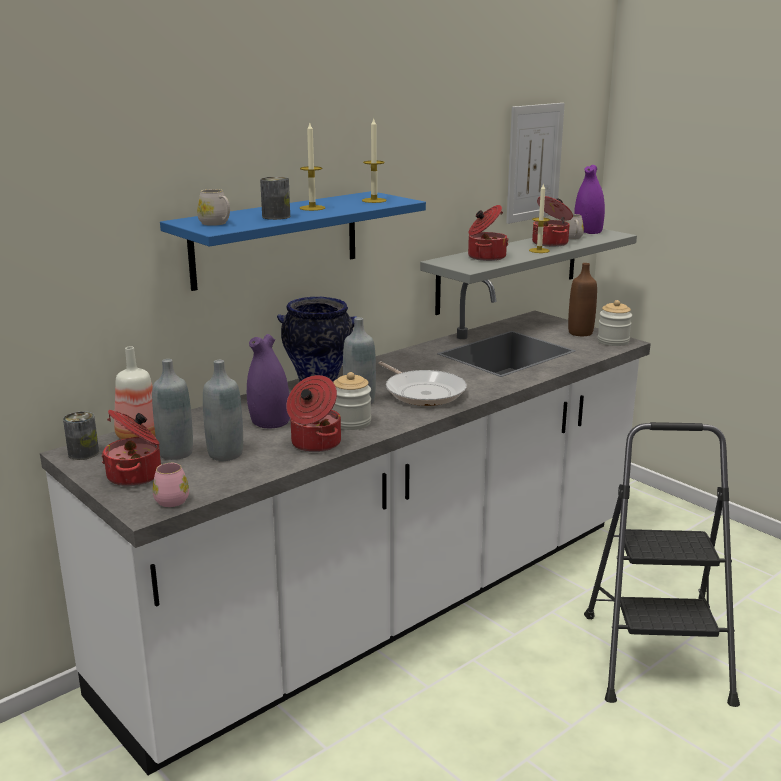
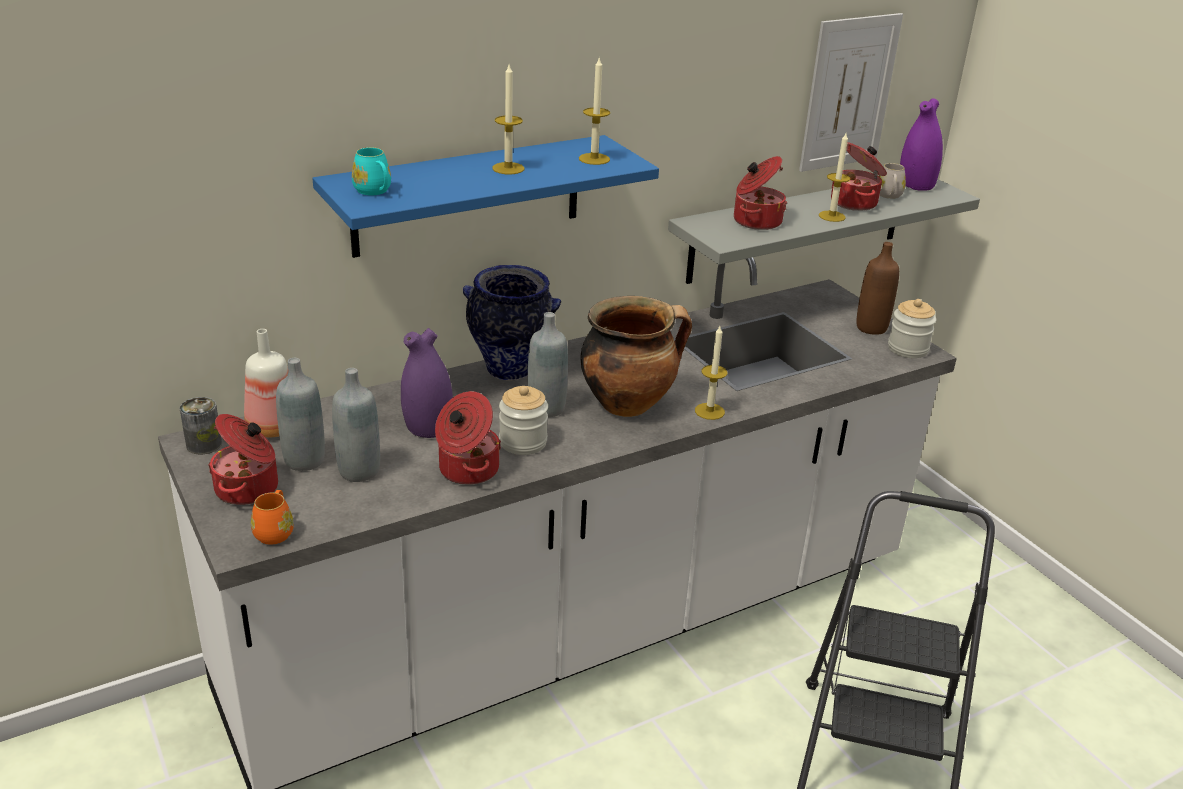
camera: 10 degrees right, 10 degrees up
(172, 498) = (275, 531): pink mug -> orange mug
(216, 223) = (374, 191): white mug -> turquoise mug
(276, 216) = (453, 183): can -> none
(422, 392) = (628, 404): frying pan -> cooking pot
(487, 390) = (709, 411): none -> candle

